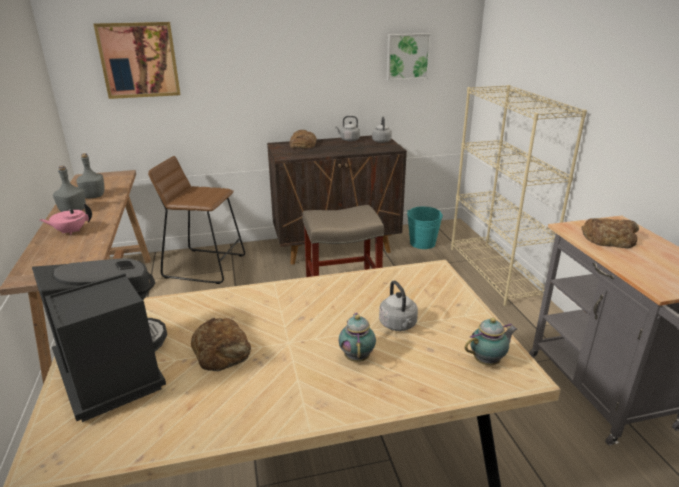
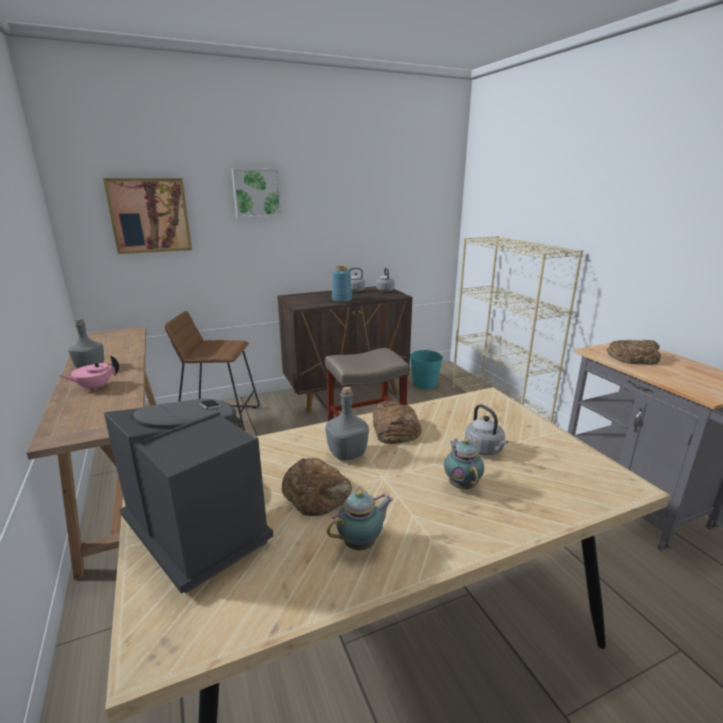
camera: 10 degrees left, 5 degrees down
(93, 196) = (108, 352): grey bottle -> grey bottle (346, 454)
(302, 144) = (312, 295): bread -> bread (395, 428)
(329, 151) = (341, 299): none -> blue vase
(407, 56) = (402, 214): picture -> picture (256, 193)
(488, 361) = (589, 476): teapot -> teapot (362, 543)

